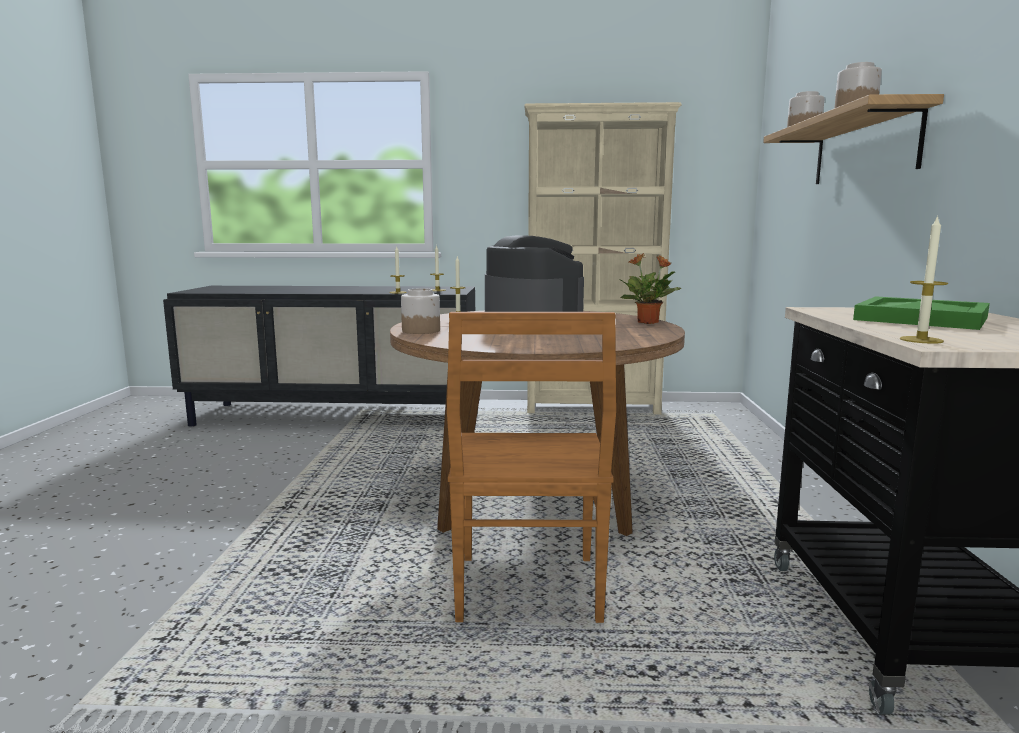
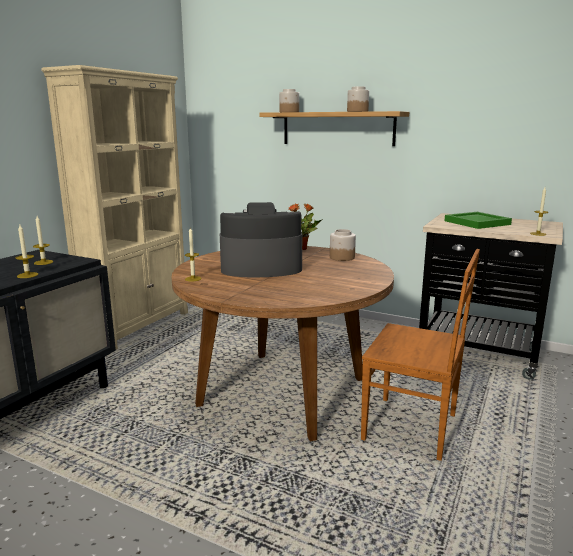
camera: 65 degrees left, 5 degrees up
(421, 331) = (264, 298): jar -> jar (341, 257)

